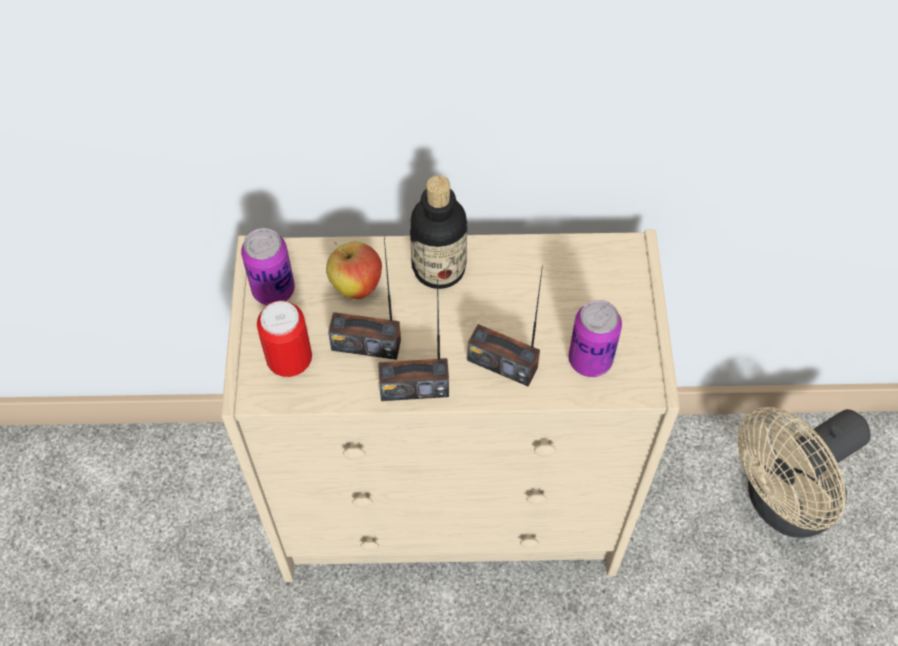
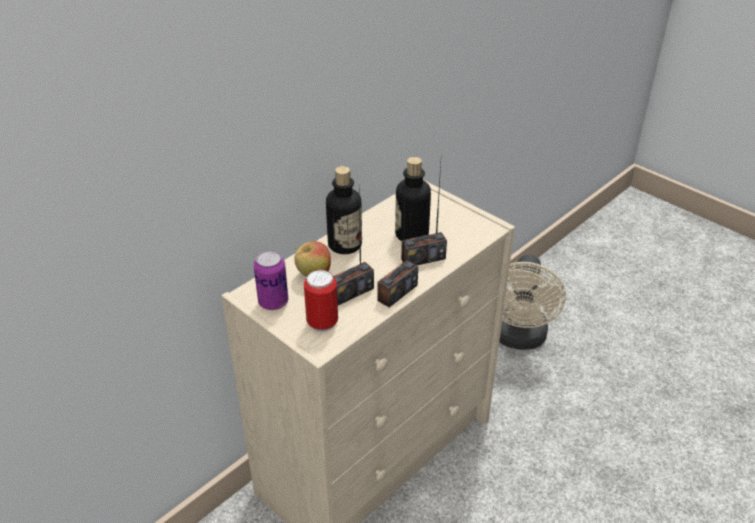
camera: 45 degrees left, 20 degrees down
(533, 316) = (411, 235): none -> bottle
(590, 360) = (457, 234): can -> none

